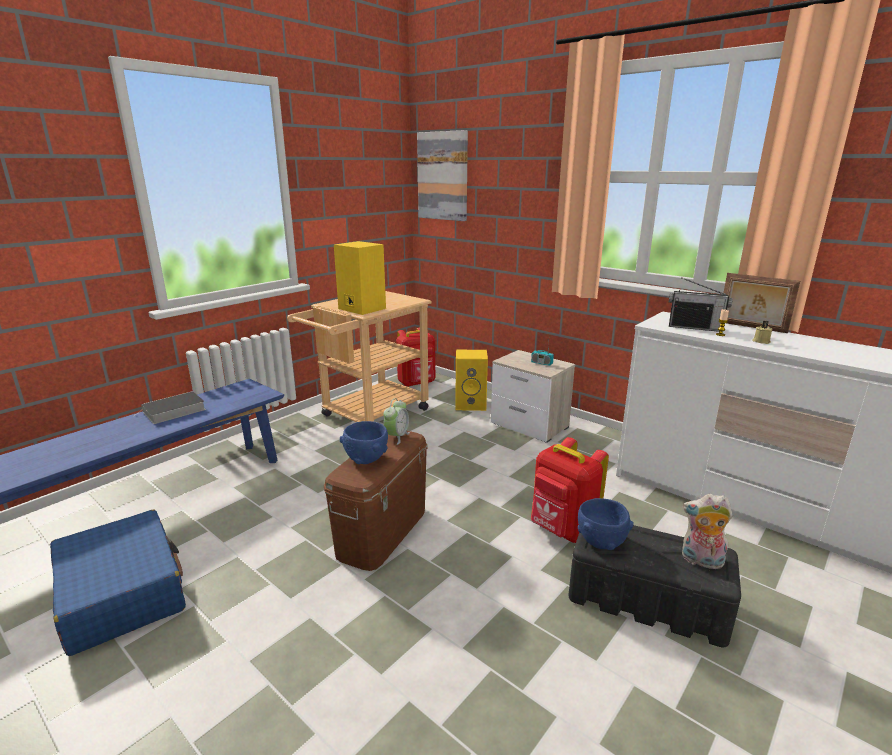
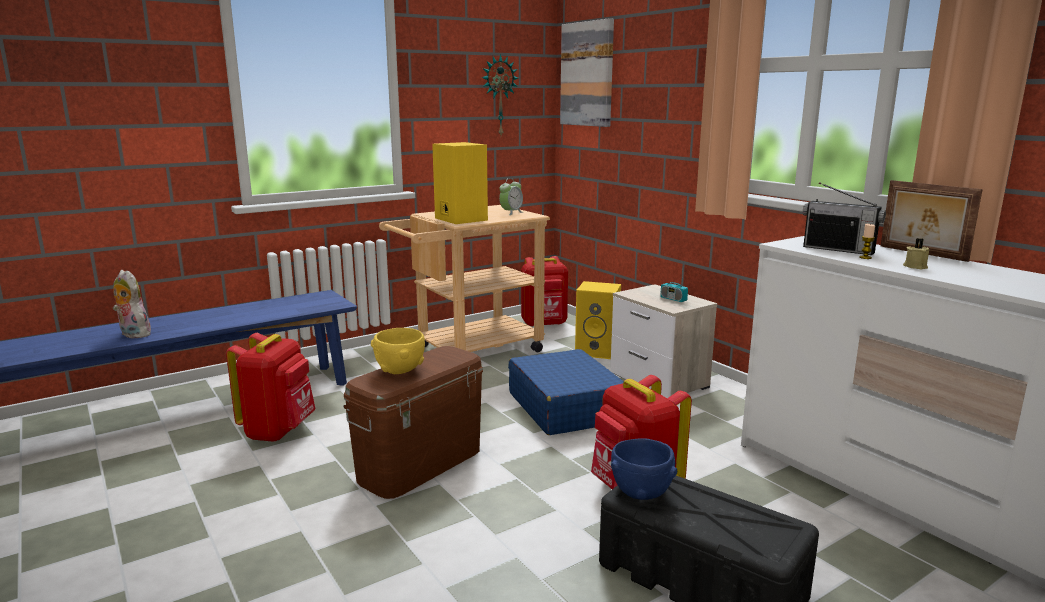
camera: 15 degrees right, 5 degrees down
(122, 592) = (137, 479): blue suitcase -> blue suitcase (565, 407)
(172, 411) = (237, 311): book -> none
(239, 518) = (279, 431): none -> red backpack
(366, 459) = (399, 370): blue bowl -> yellow bowl
(369, 195) = (498, 96): none -> wall clock
(397, 437) = (448, 354): alarm clock -> alarm clock (511, 213)
(700, 561) = (760, 531): plush toy -> plush toy (133, 334)

